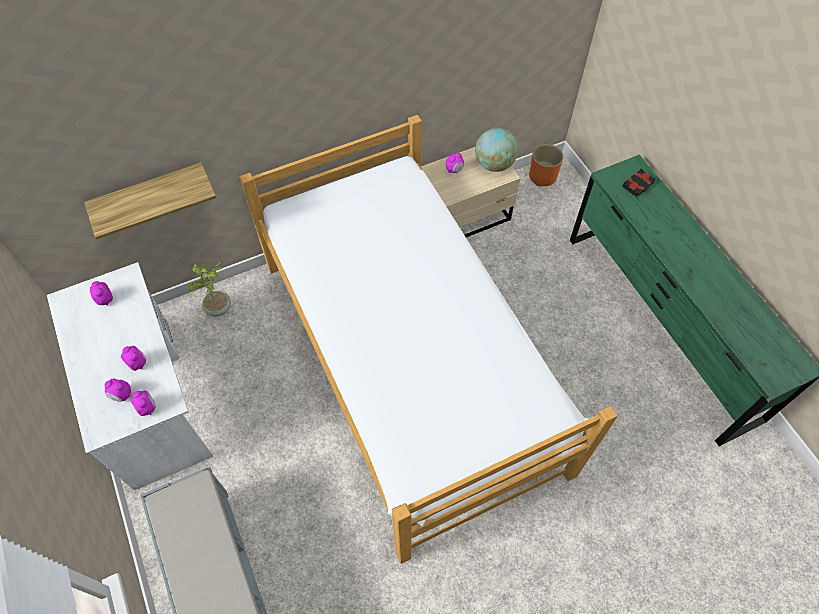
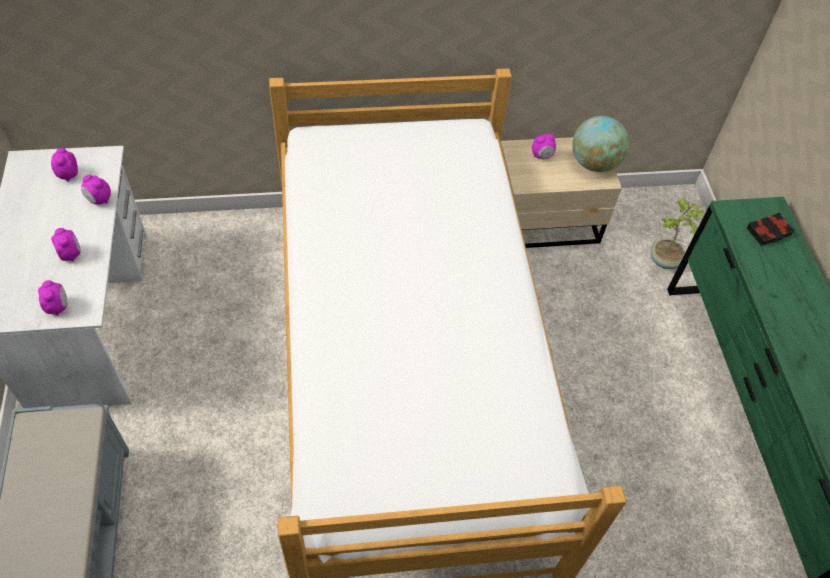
camera: 15 degrees right, 5 degrees down
(122, 395) = (36, 284): alarm clock -> alarm clock (99, 200)
(150, 194) = (158, 68): shelf -> none
(219, 308) = (211, 239): potted plant -> potted plant (665, 261)
(542, 176) = (659, 205): orange planter -> none

